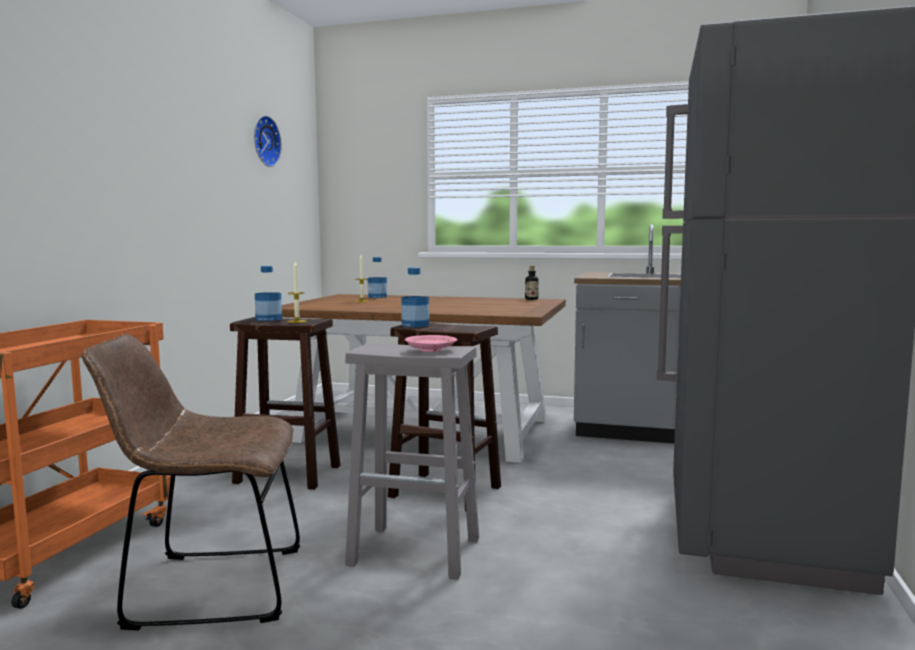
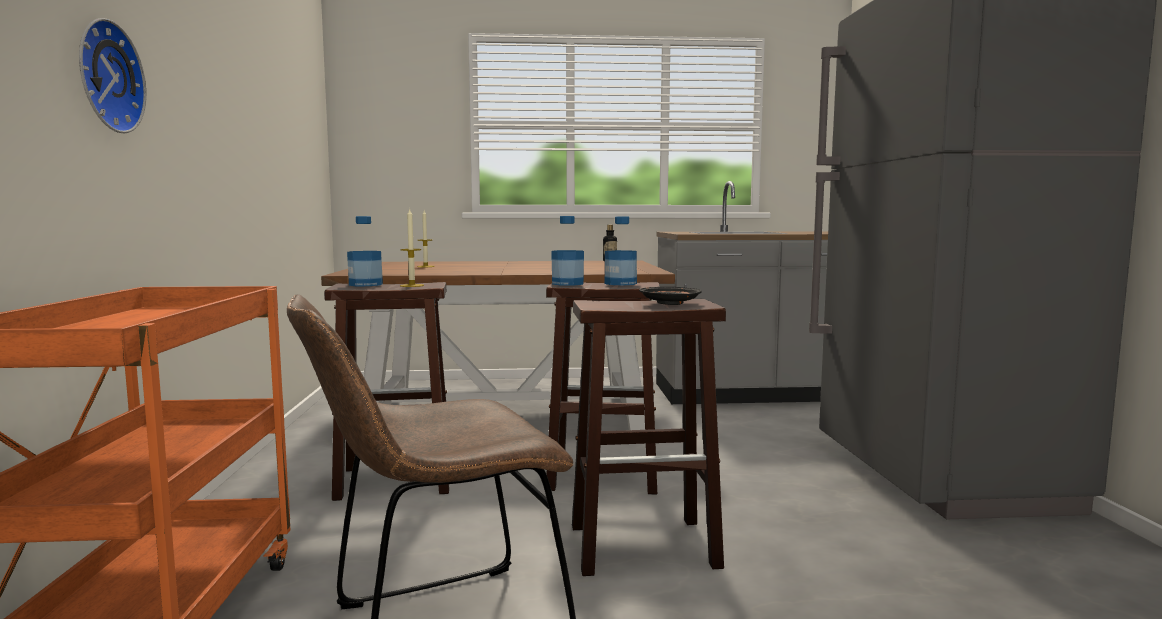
camera: 20 degrees left, 0 degrees up
(264, 141) = (285, 67): wall clock -> wall clock (105, 76)
(377, 297) = (431, 263): bottle -> bottle (620, 283)
(417, 551) = (645, 545): grey stool -> brown stool
(430, 350) = (669, 303): pink plate -> black plate

